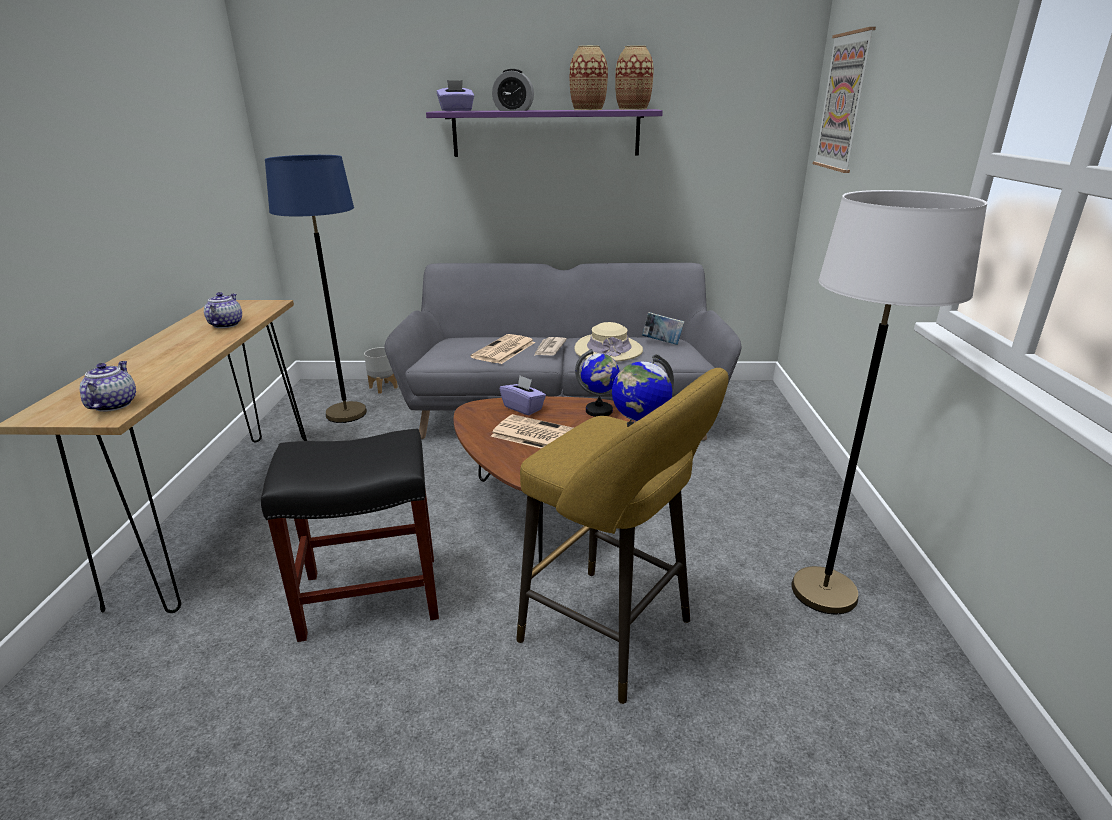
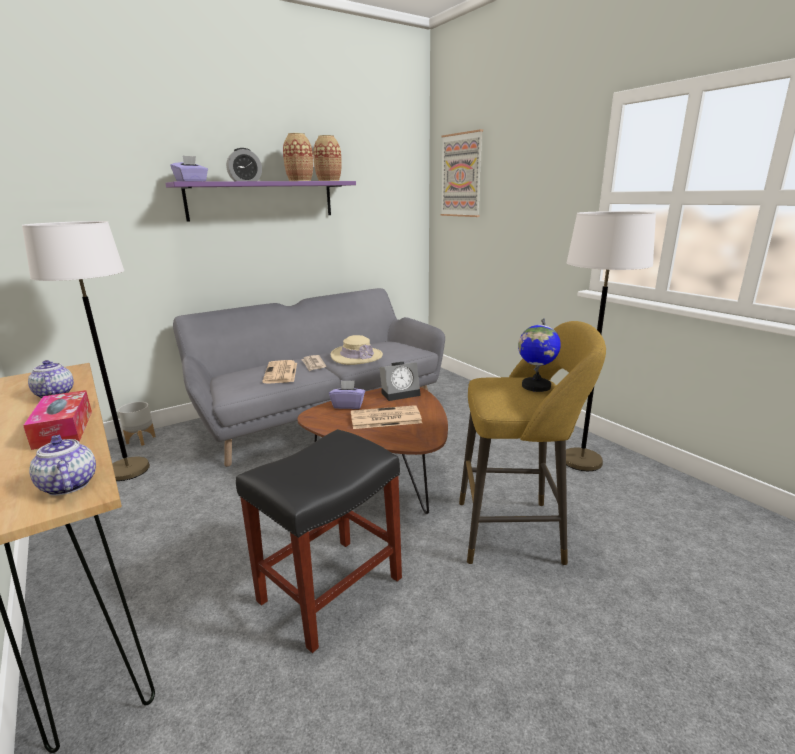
camera: 35 degrees left, 5 degrees down
(182, 357) = (63, 429): none -> tissue box
(346, 414) = (128, 470): blue floor lamp -> white floor lamp
(599, 411) = (401, 393): globe -> alarm clock
(662, 342) = (383, 345): book -> none

